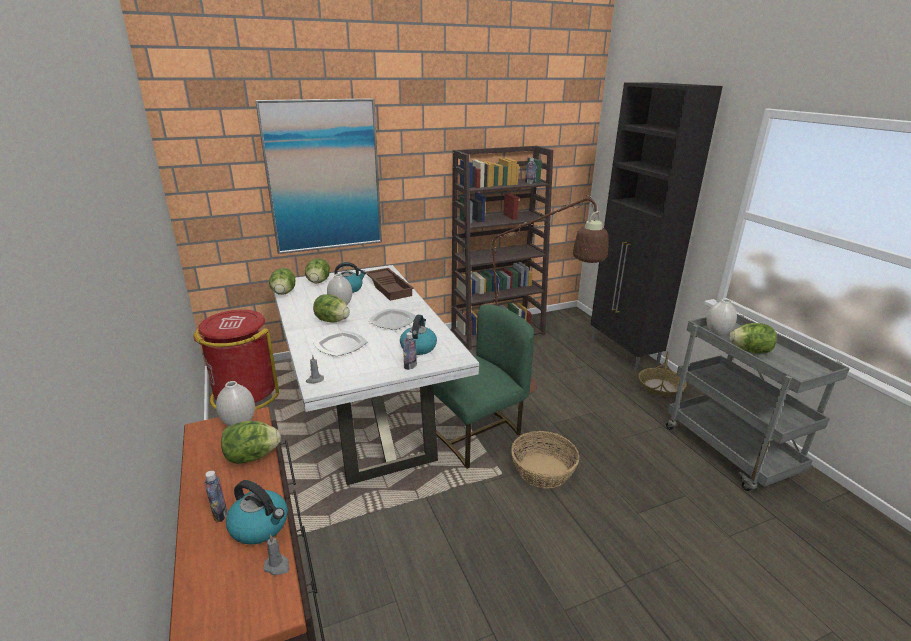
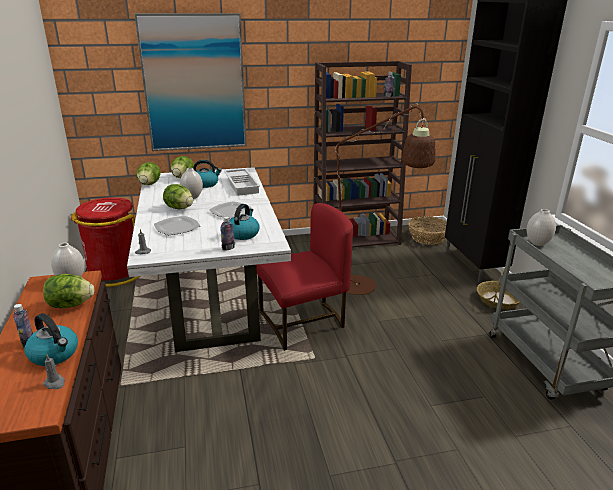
camera: 10 degrees right, 0 degrees up
(390, 287) = (242, 185): brown tray -> white tray
(476, 434) = (303, 323): green chair -> red chair
(543, 470) = (354, 359): basket -> basket (428, 238)
(750, 351) = (562, 261): lettuce -> none

